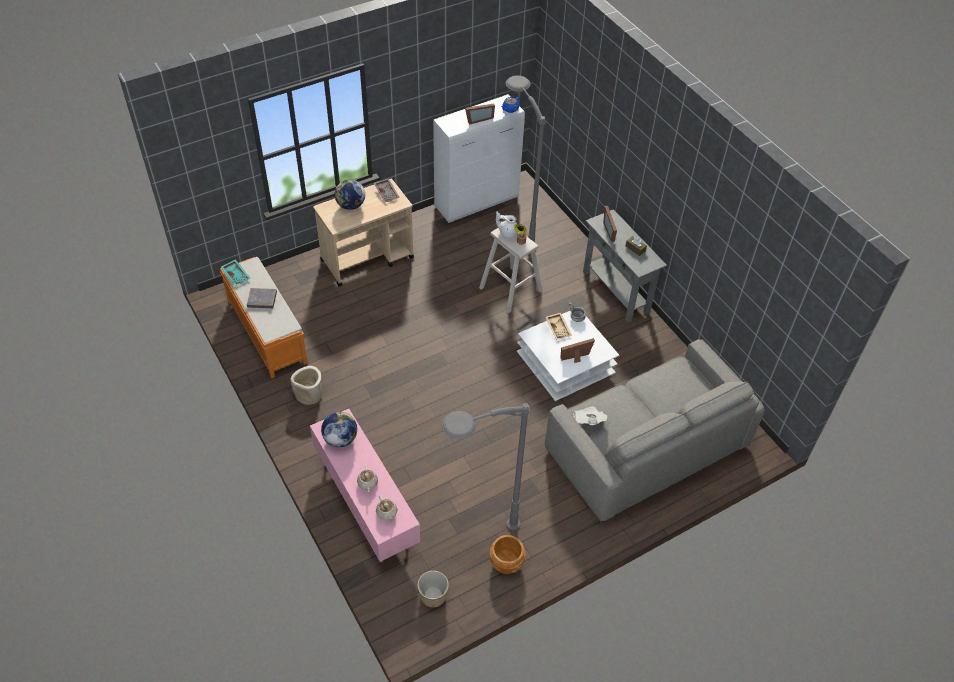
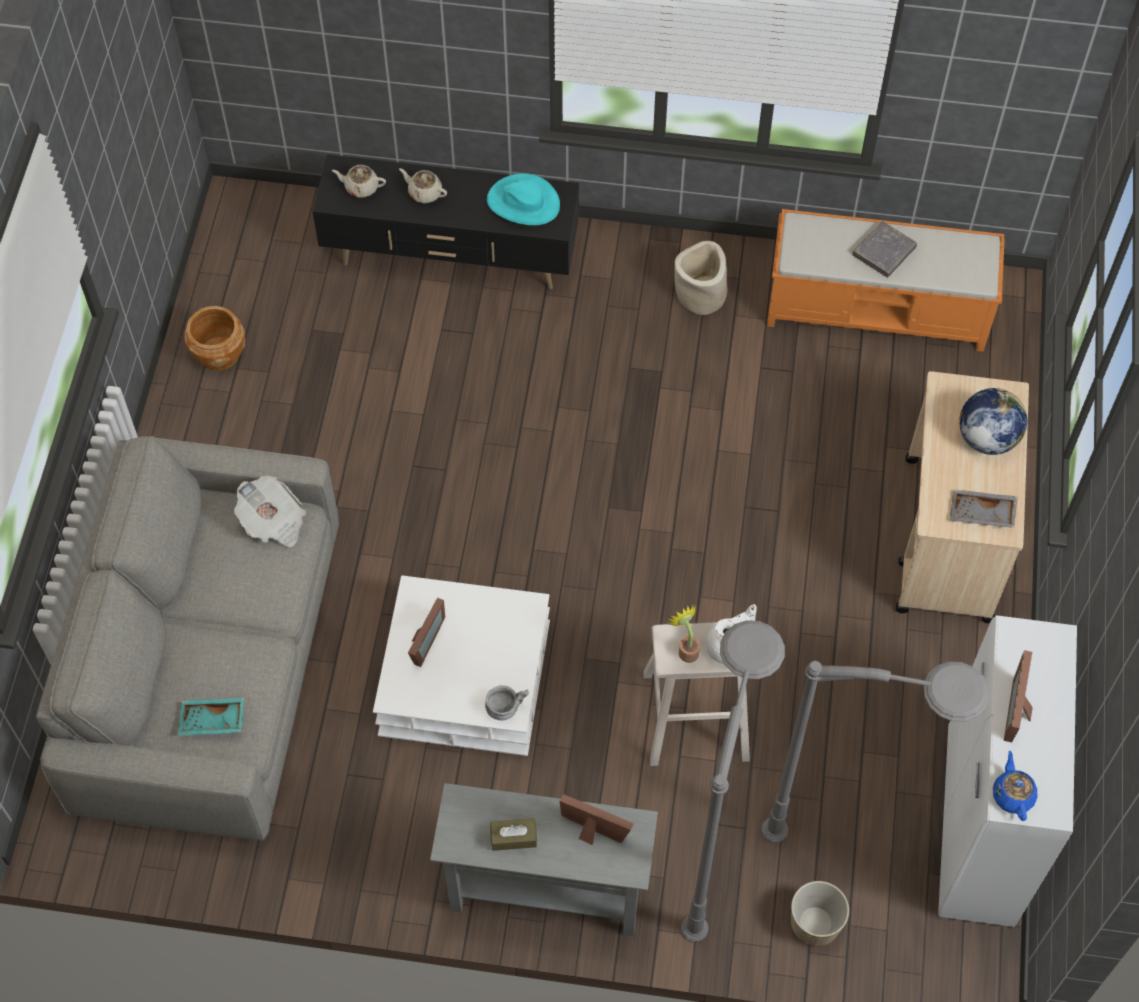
camera: 130 degrees right, 10 degrees up
(236, 275) = (969, 246): turquoise tray -> turquoise tray (212, 721)
(340, 439) = (523, 202): globe -> turquoise hat
(366, 504) = (452, 259): pink tv stand -> black tv stand
(433, 596) = (255, 251): planter -> planter (814, 924)
(473, 539) = (288, 341): grey floor lamp -> grey floor lamp (714, 850)
(558, 328) = (505, 661): beige tray -> none

